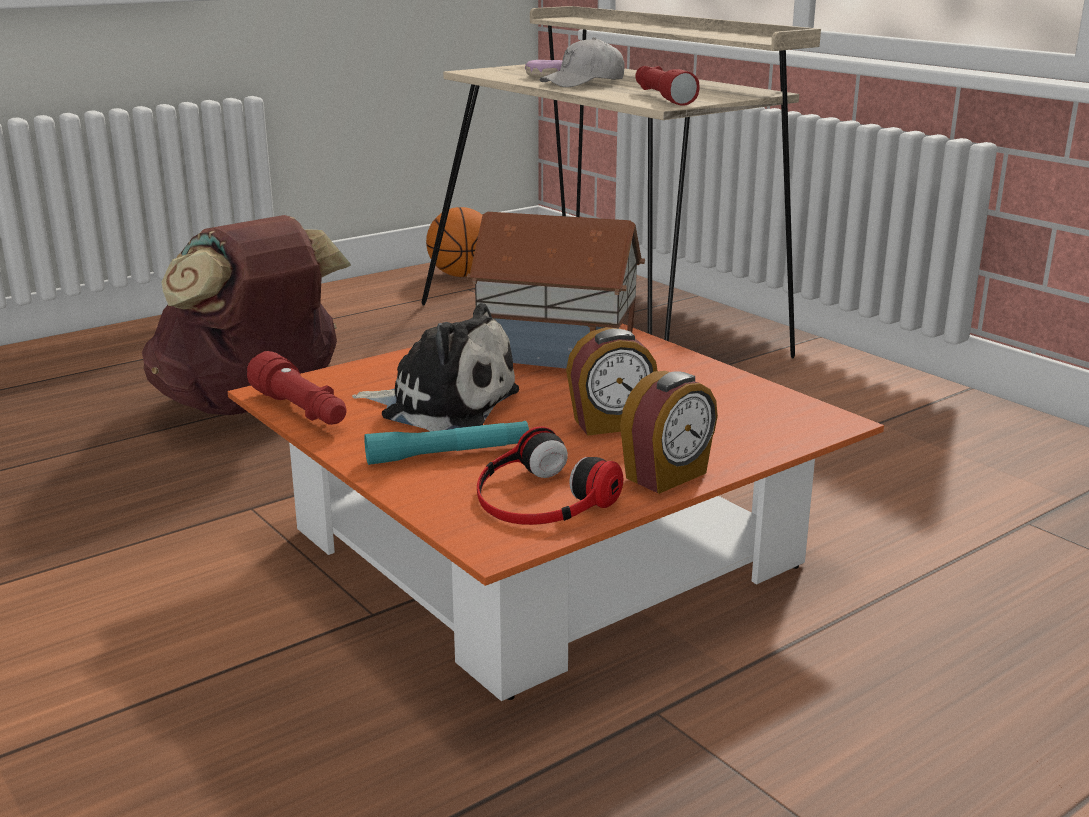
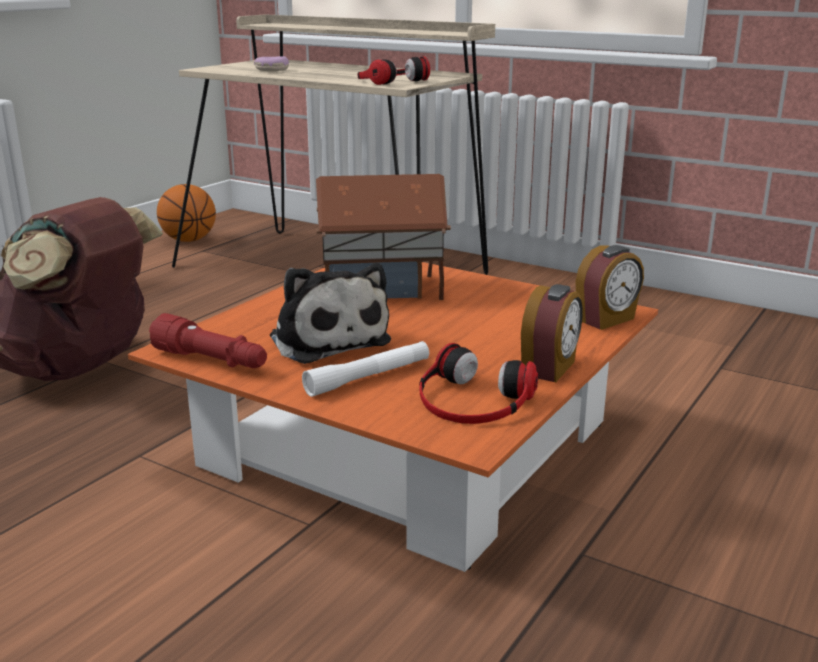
camera: 20 degrees left, 0 degrees up
(443, 404) = (327, 339): plush toy -> plush toy turned 60 degrees clockwise
(448, 454) = (368, 377): turquoise flashlight -> white flashlight
(583, 83) = (310, 73): white cap -> none
(611, 424) = (472, 336): alarm clock -> alarm clock (606, 320)
(662, 98) = (389, 81): red flashlight -> headphones

